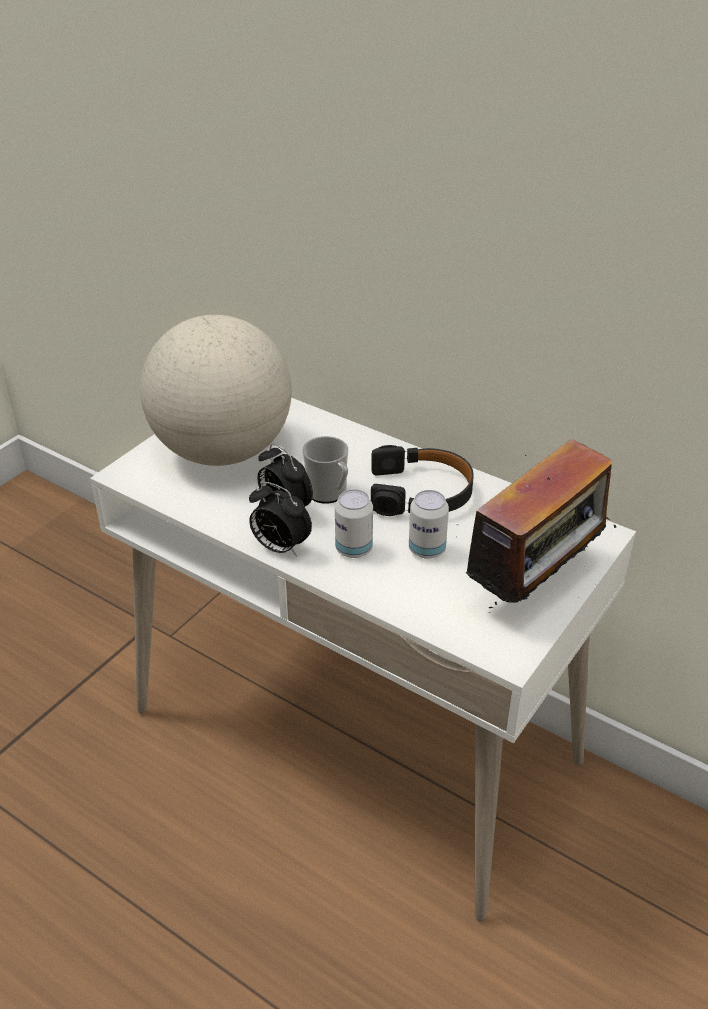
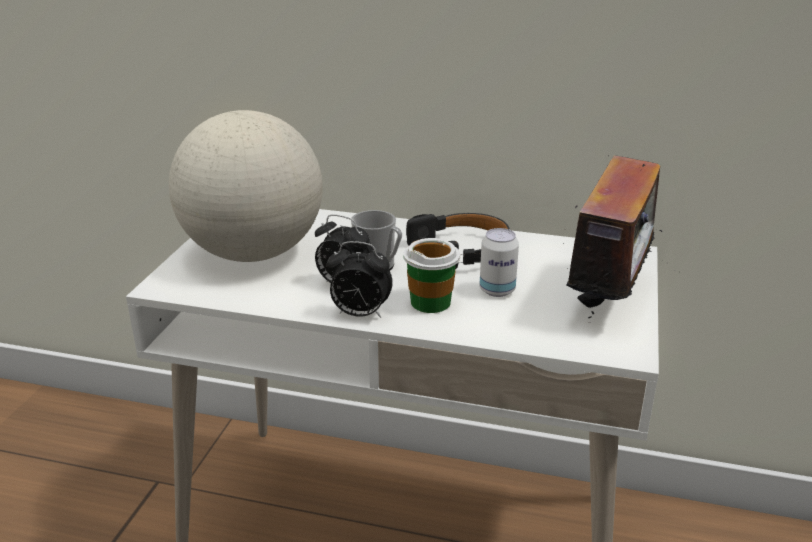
camera: 20 degrees left, 10 degrees down
(354, 549) = (431, 302): can -> cup

